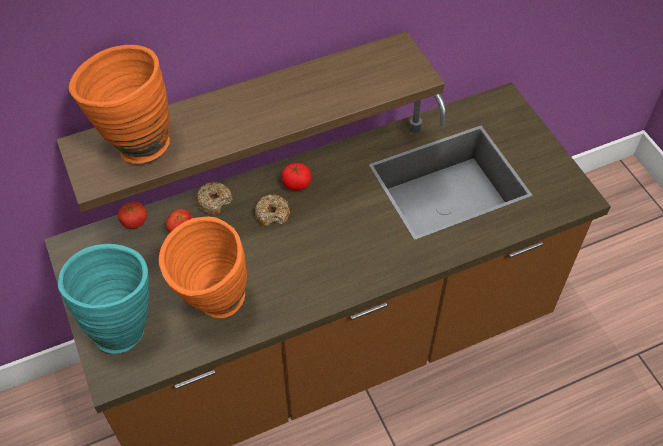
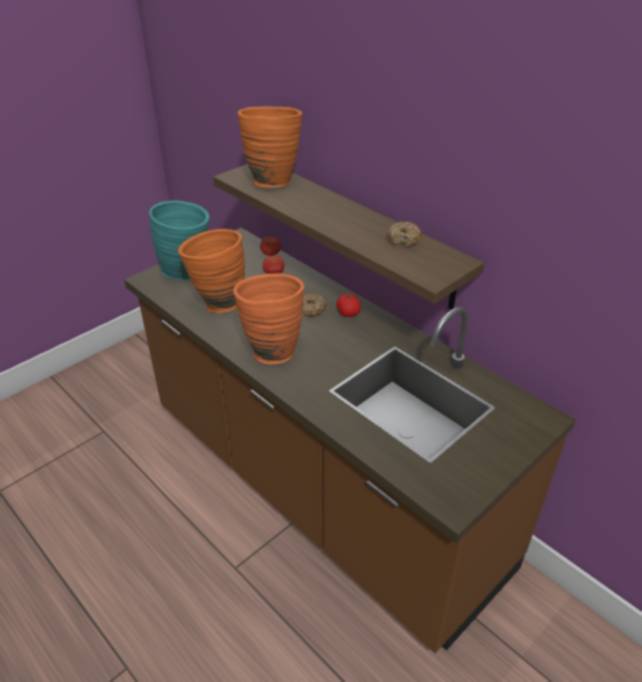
camera: 70 degrees right, 15 degrees down
(214, 201) = (308, 281): donut -> donut (404, 239)
(328, 271) = (271, 350): none -> orange vase

